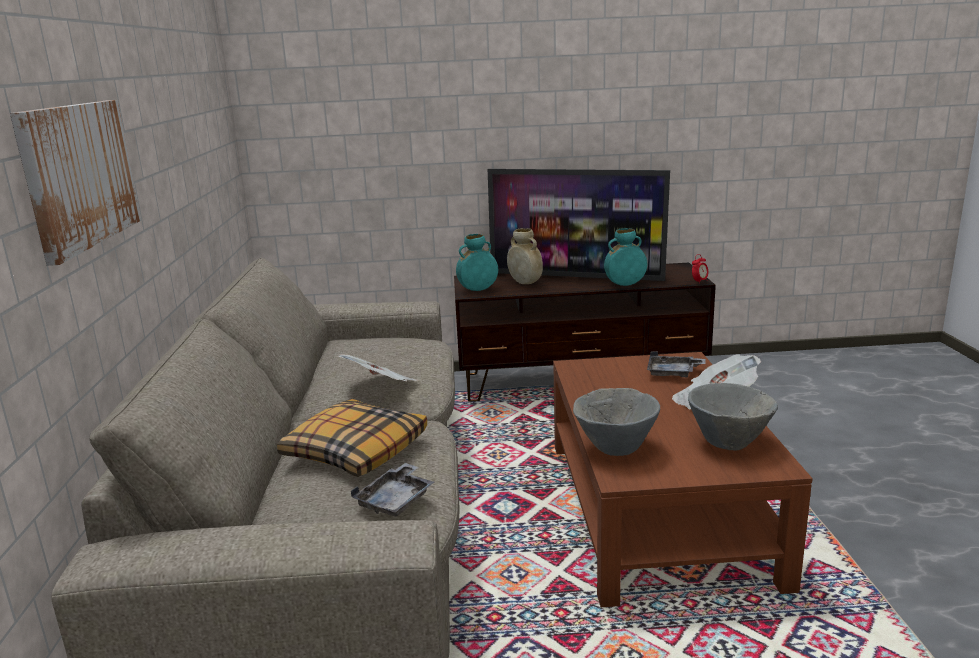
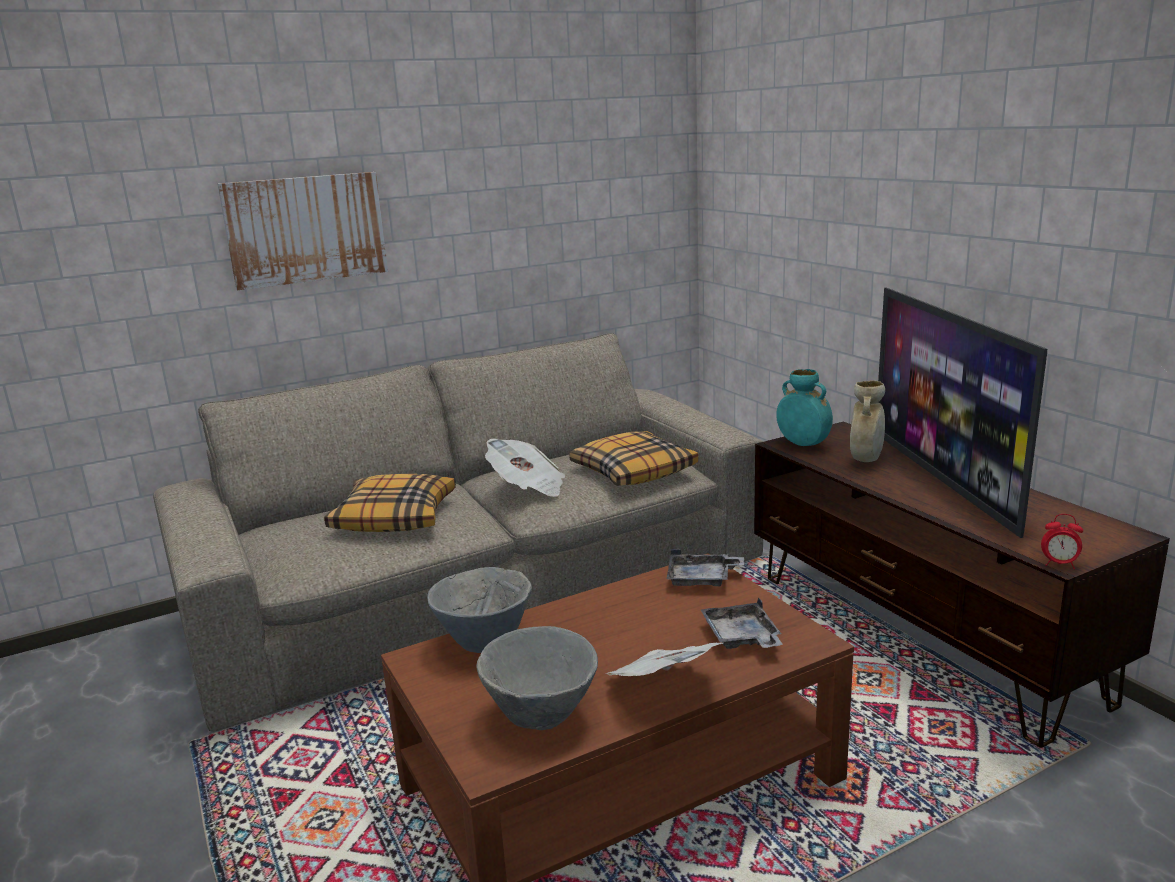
camera: 65 degrees right, 0 degrees up
(396, 500) = (310, 556): grey tray -> grey tray (702, 579)
(403, 350) = (633, 471): none -> pillow
(625, 285) = (953, 515): turquoise vase -> none

